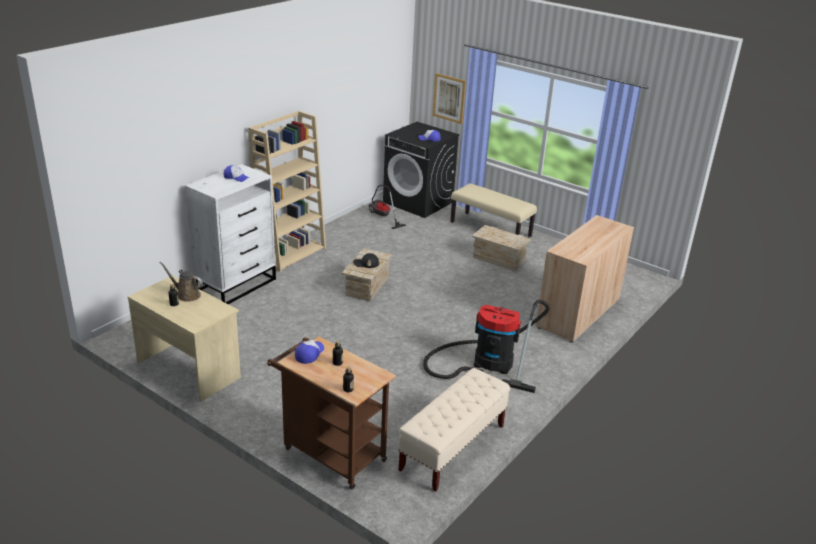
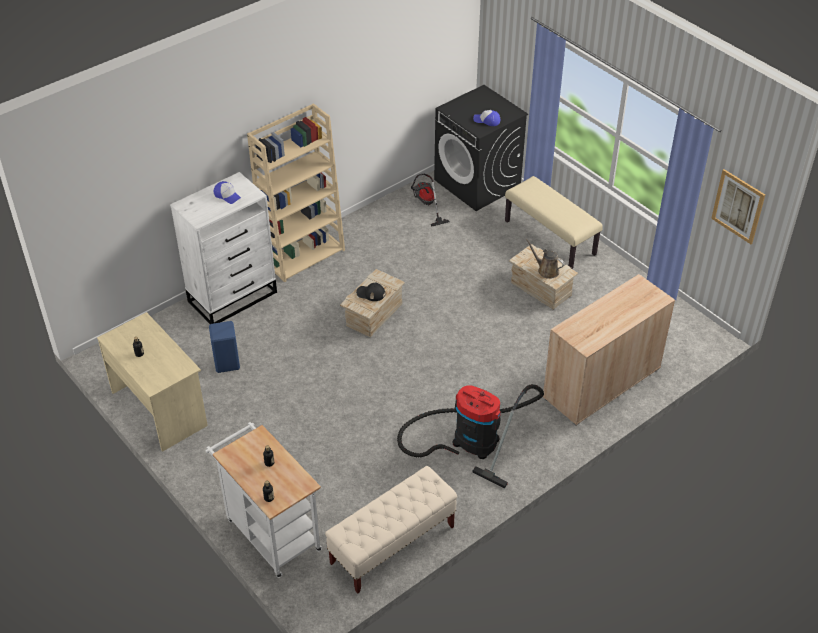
camera: 15 degrees right, 15 degrees up
(186, 295) = (154, 342): brown watering can -> brown watering can (546, 270)
(246, 331) = (227, 364): none -> blue stool
(309, 354) = (246, 447): cap -> none
(329, 452) = (270, 531): brown cart -> white cart
(449, 98) = (518, 69): picture -> picture (738, 206)

